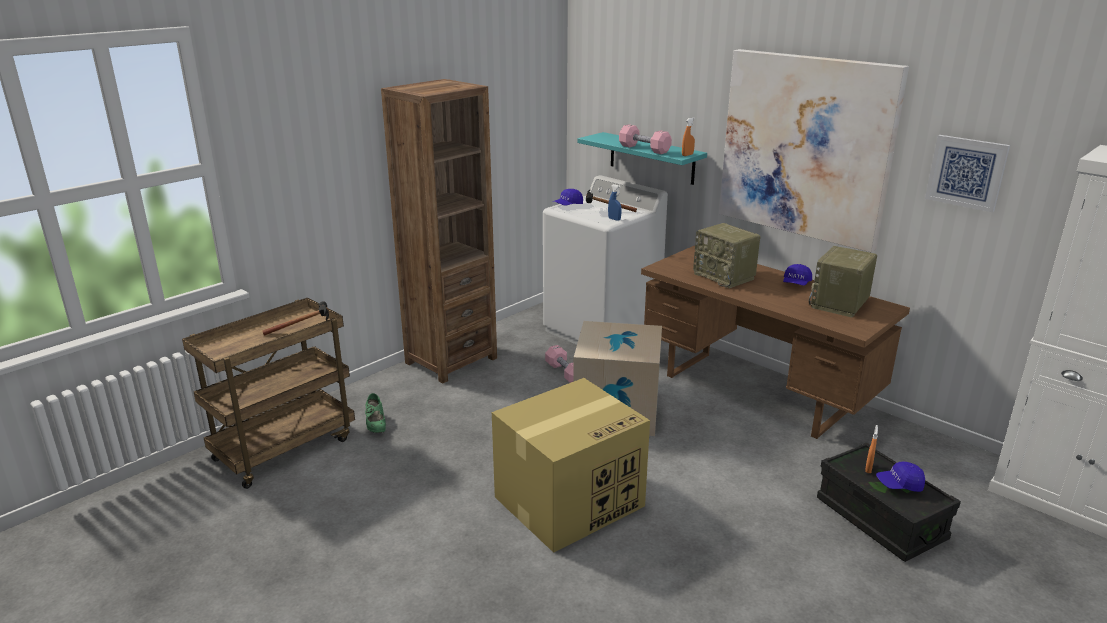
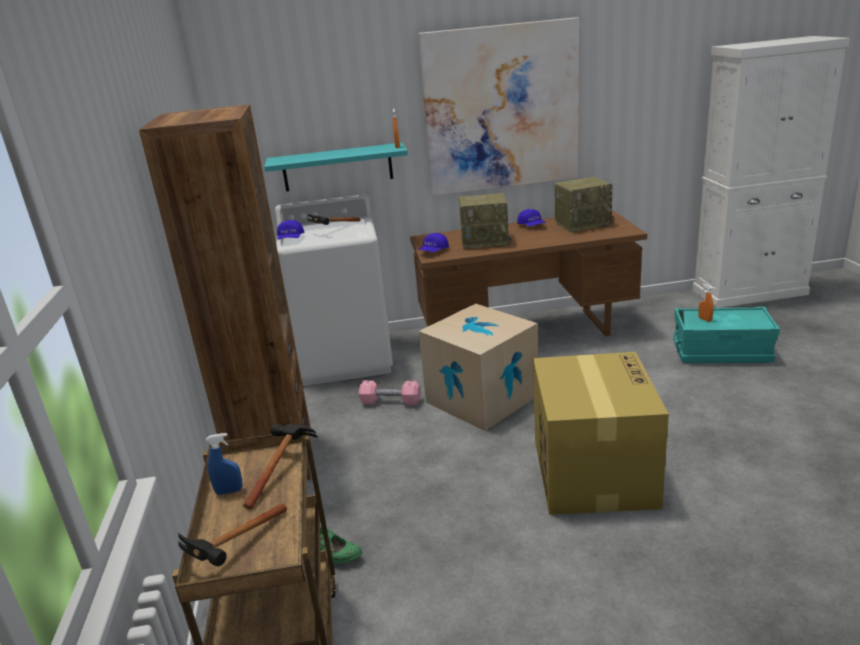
camera: 50 degrees left, 0 degrees up
(224, 346) = (234, 554): none -> hammer
(614, 219) = (360, 231): blue spray bottle -> blue spray bottle (229, 491)
(644, 149) = (351, 154): pink dumbbell -> none
(840, 304) = (583, 224): radio -> radio turned 90 degrees counterclockwise
(880, 520) = (721, 352): black storage box -> turquoise storage box
(899, 485) = (733, 317): blue cap -> blue cap (433, 251)
(966, 172) = (630, 91): picture -> none

